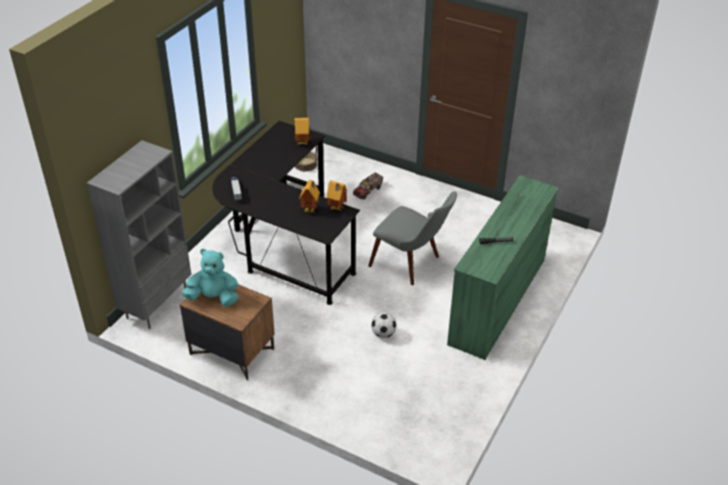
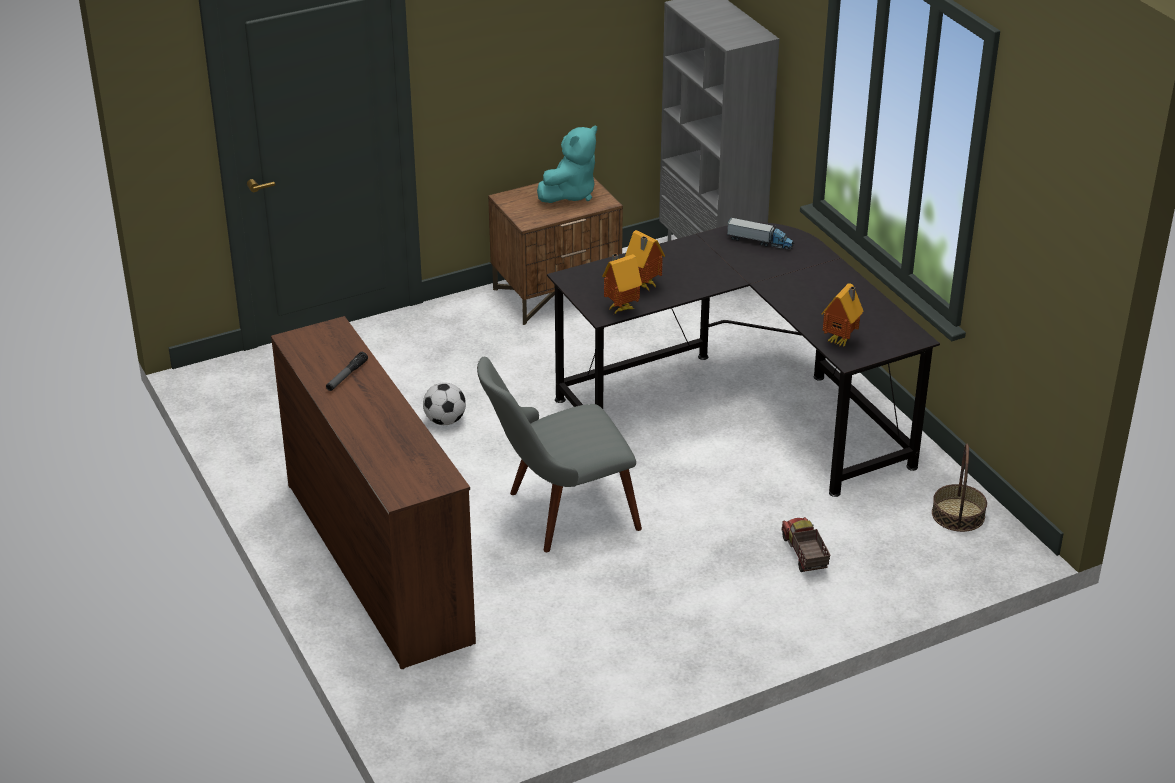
camera: 125 degrees right, 5 degrees down
(496, 301) = (378, 560): green dresser -> brown dresser

